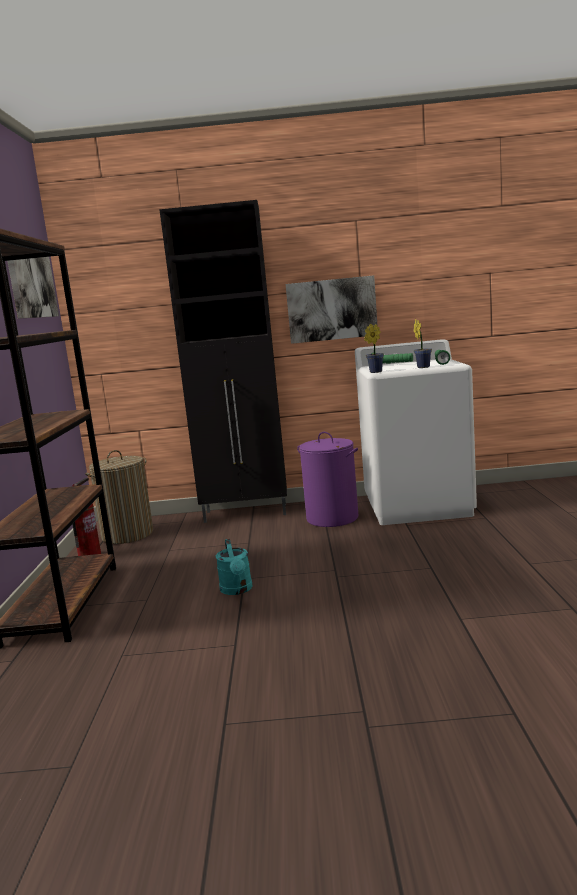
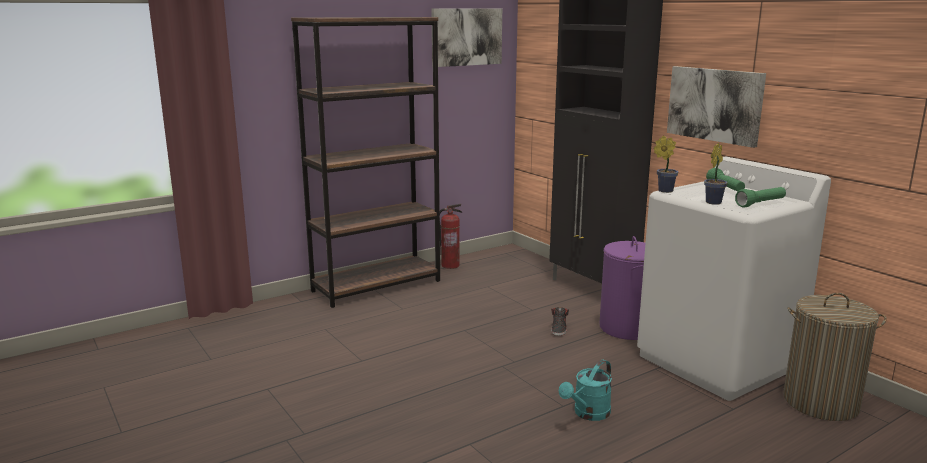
camera: 55 degrees right, 5 degrees up
(127, 534) = (499, 262): laundry basket -> laundry basket (821, 402)
(237, 590) = (442, 334): turquoise watering can -> turquoise watering can (588, 414)
(300, 540) = (559, 329): none -> black shoe

